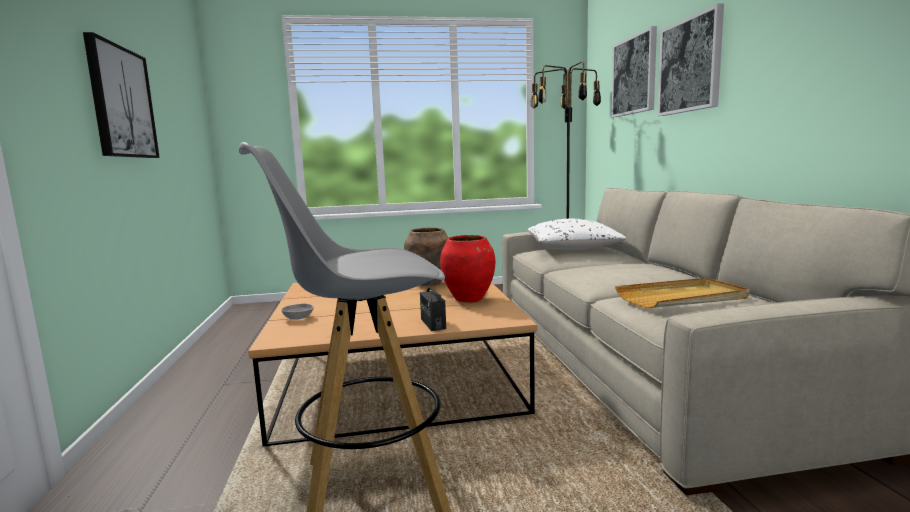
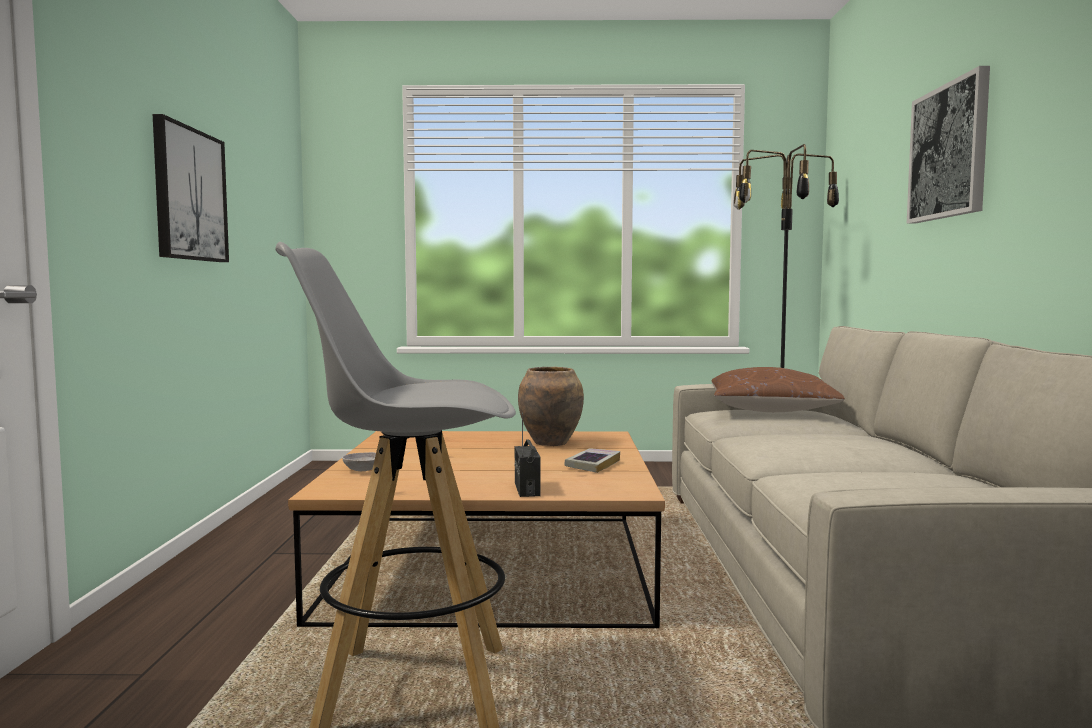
camera: 10 degrees right, 5 degrees down
(469, 299) = (592, 465): red vase -> book
(572, 248) = (770, 411): white pillow -> brown pillow
(634, 75) = (882, 164): picture -> none
(682, 298) = (877, 479): beige tray -> none

